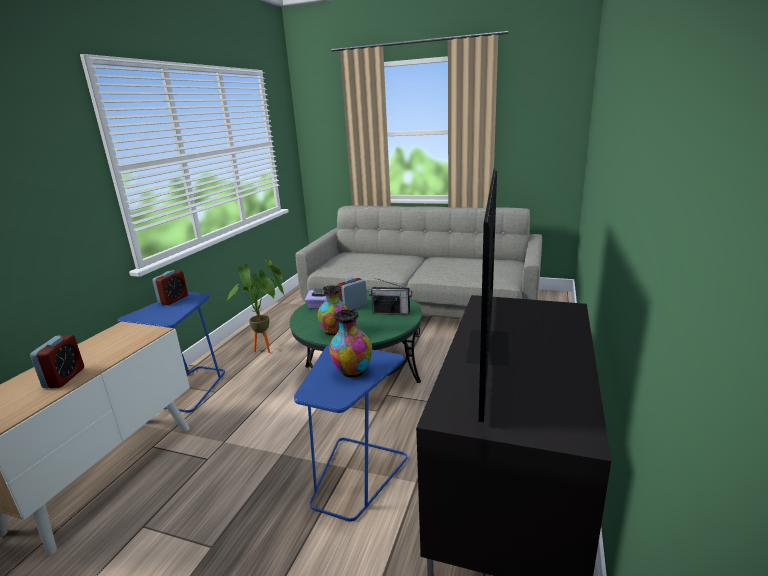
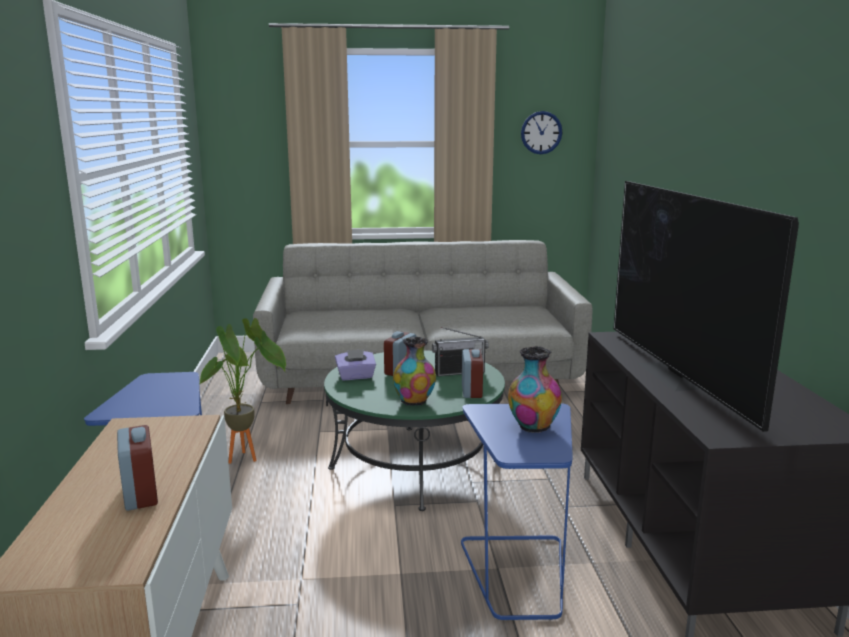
camera: 25 degrees left, 5 degrees down
(173, 300) = (147, 385): alarm clock -> alarm clock (471, 391)
(539, 119) = (541, 132): none -> wall clock

